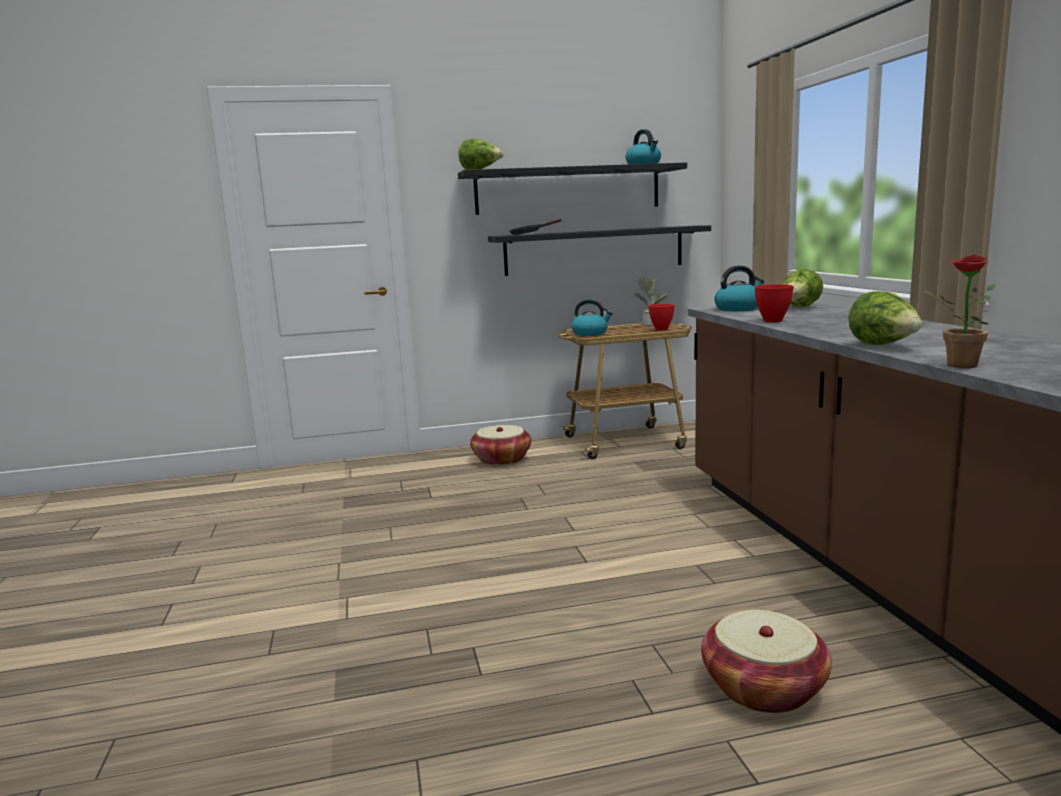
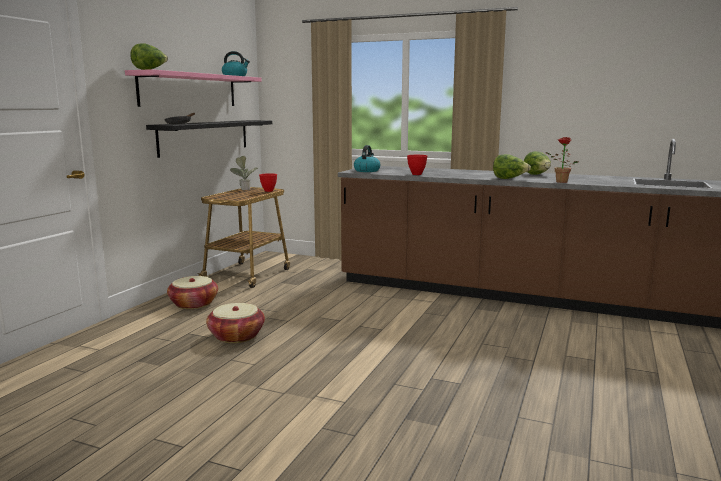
camera: 55 degrees left, 0 degrees up
(568, 190) = (189, 90): black shelf -> pink shelf
(590, 333) = (235, 197): kettle -> none
(763, 688) = (538, 338): basket -> basket (236, 336)
(800, 307) = (391, 168): lettuce -> lettuce (537, 175)

